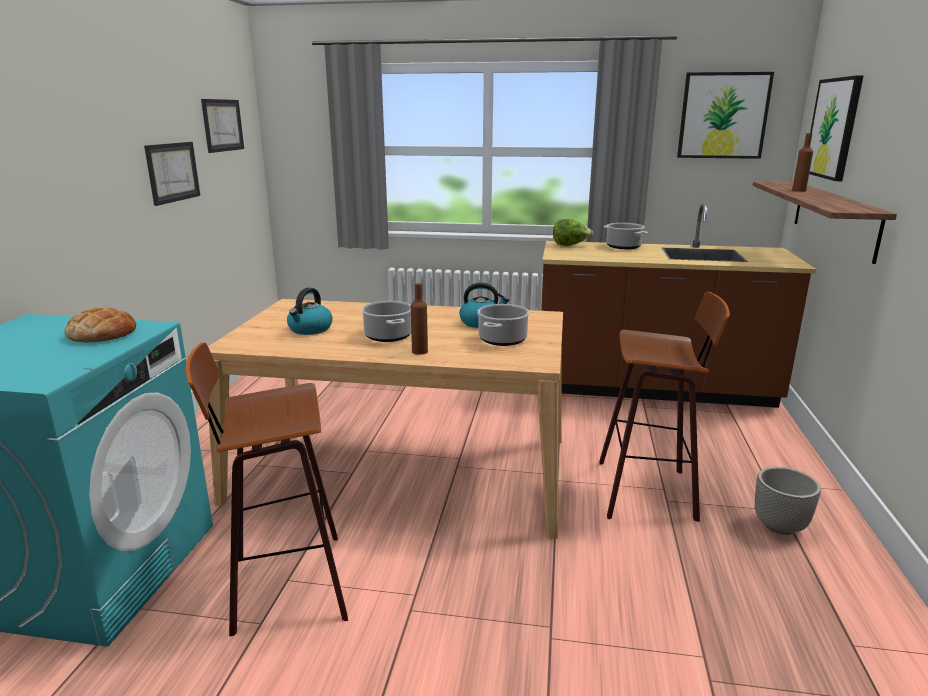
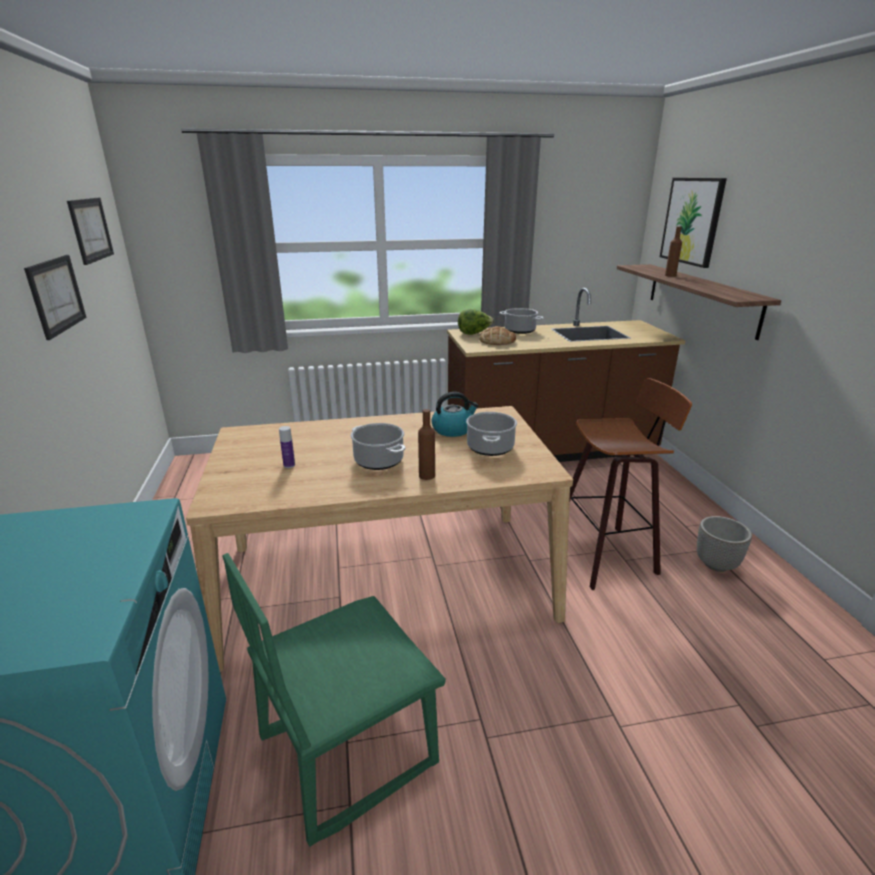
camera: 20 degrees left, 5 degrees up
(102, 334) = (94, 535): bread -> bread (497, 341)
(284, 585) = (347, 749): stool -> green chair
(310, 329) = (289, 465): kettle -> bottle
(723, 116) = (588, 207): picture -> none

